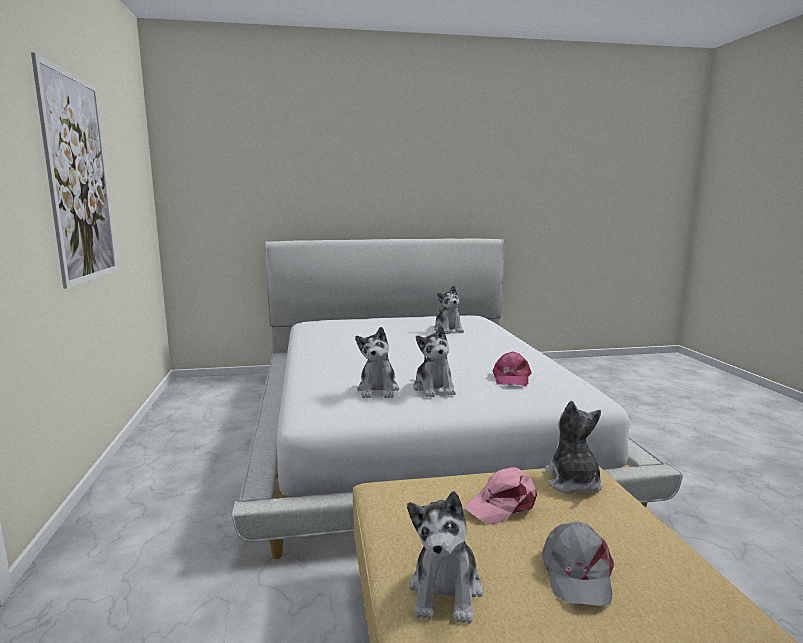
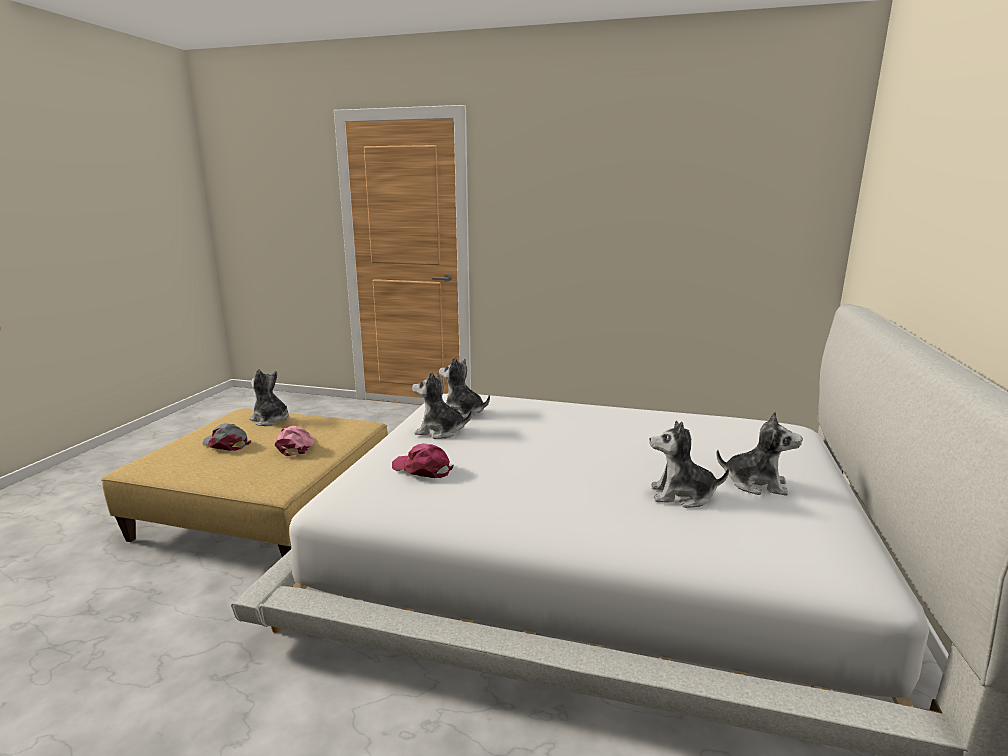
camera: 115 degrees right, 5 degrees up
(79, 179) = (622, 214): picture -> none
(573, 483) = (278, 477): plush toy -> plush toy (756, 484)

